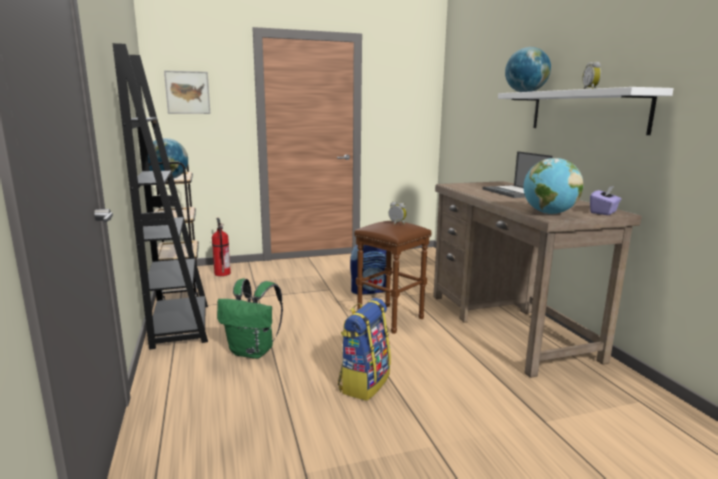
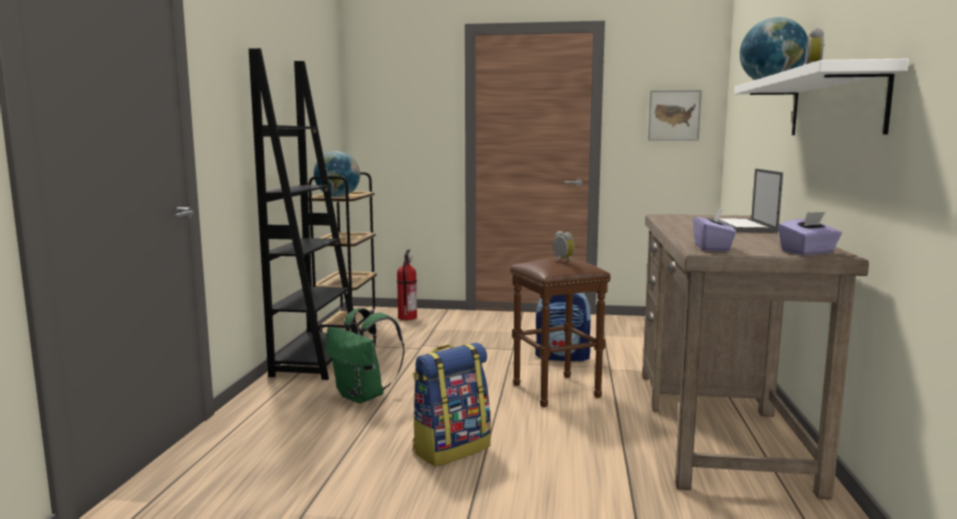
camera: 25 degrees right, 5 degrees down
(187, 92) = (389, 103): picture -> picture (674, 115)
(549, 213) = (712, 248): globe -> purple tissue box

